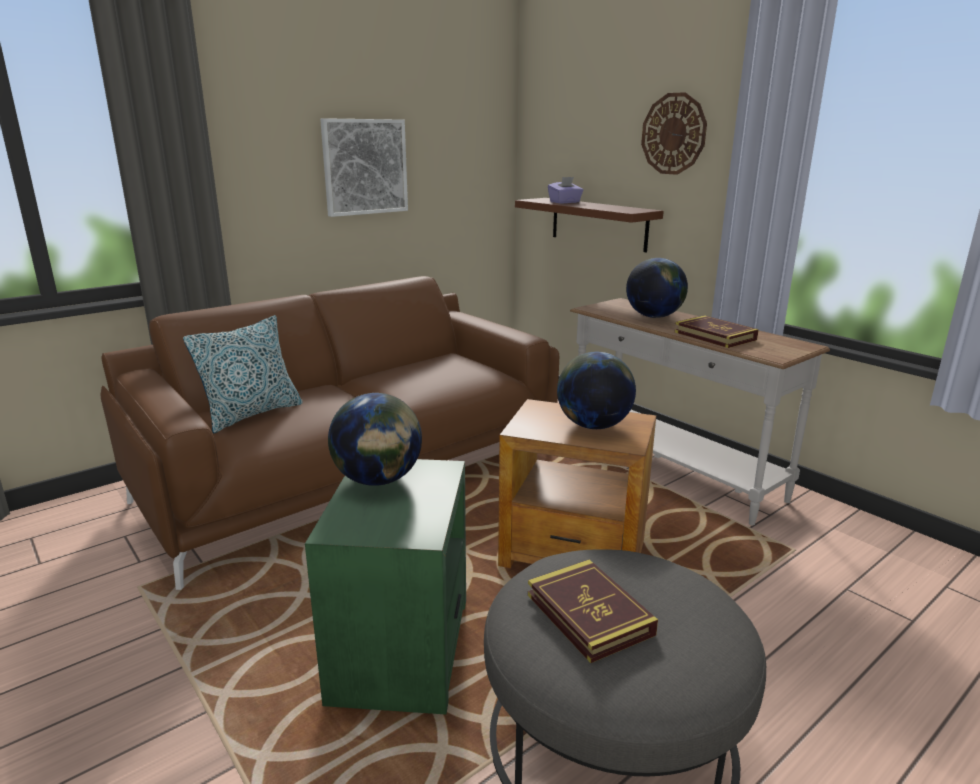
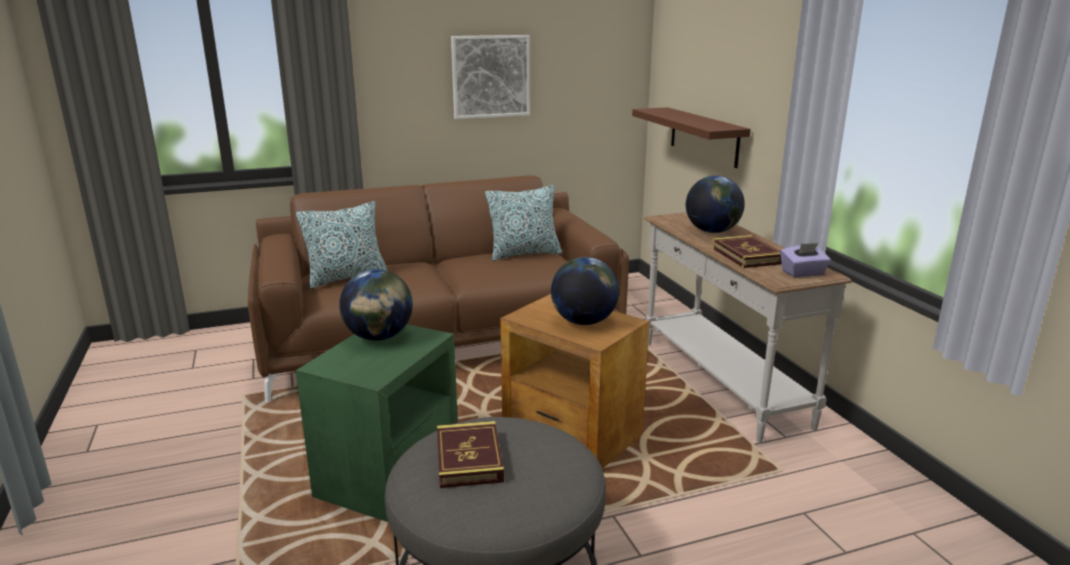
camera: 20 degrees right, 0 degrees up
(439, 362) = (524, 254): none -> pillow
(565, 202) = (673, 114): purple tissue box -> purple tissue box (803, 273)
(673, 134) = (760, 55): wall clock -> none

